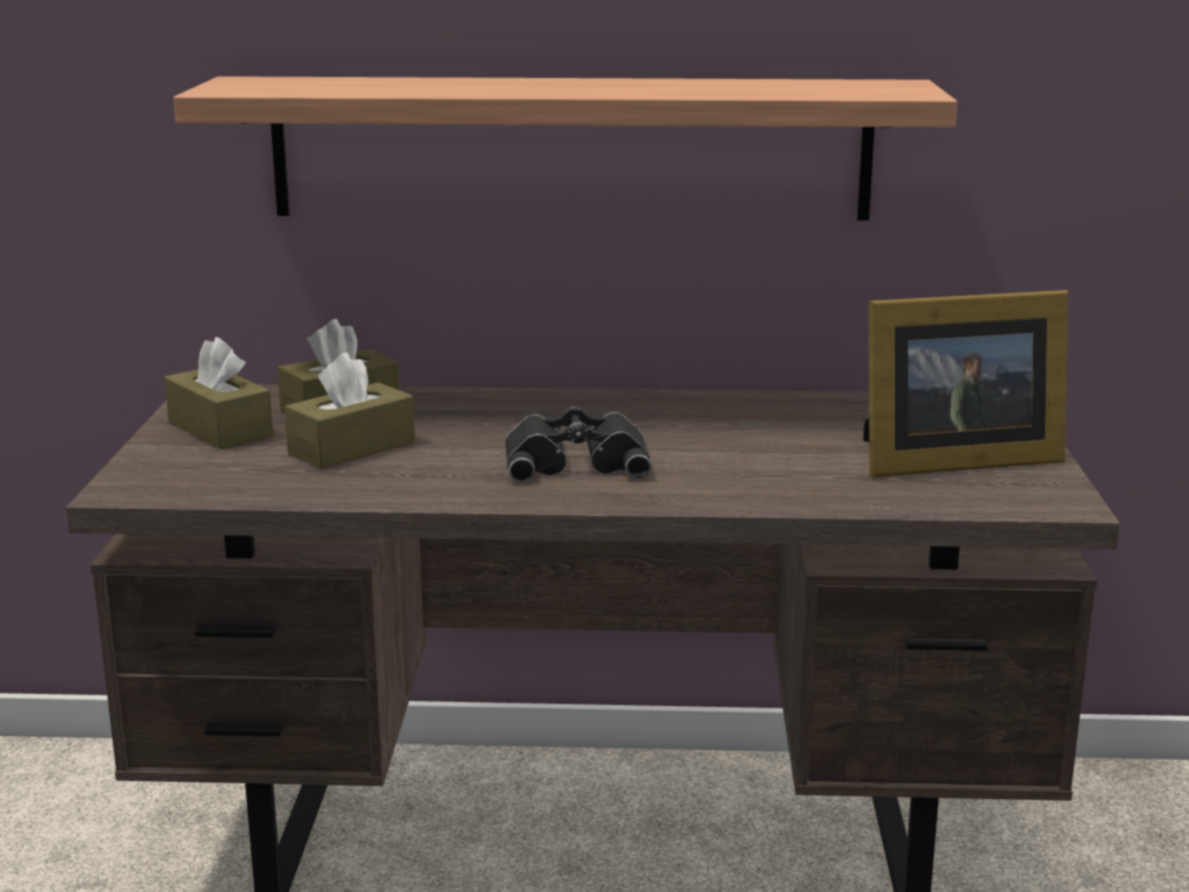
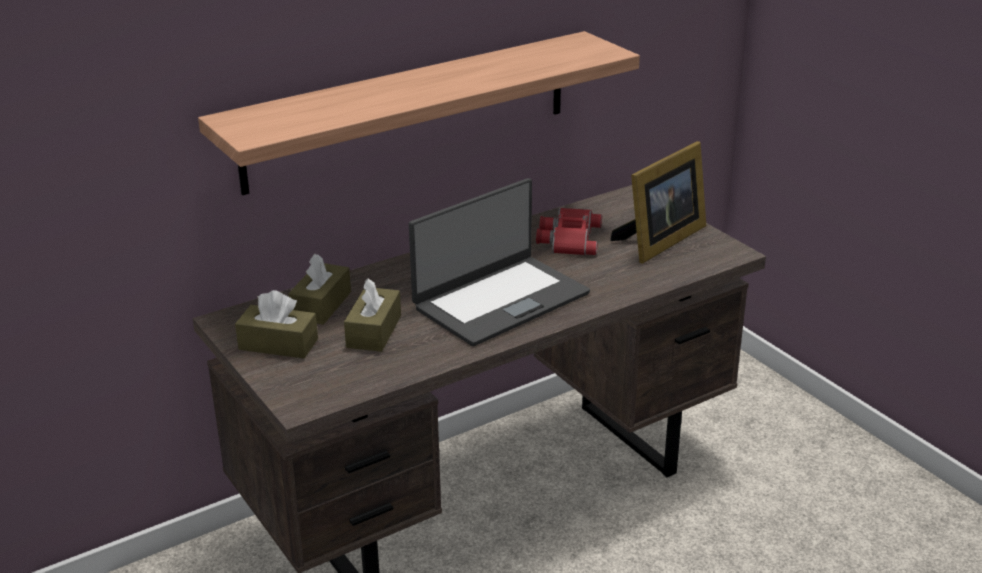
camera: 35 degrees left, 10 degrees up
(576, 461) = (500, 300): black binoculars -> laptop
(802, 424) = (568, 238): none -> red binoculars

